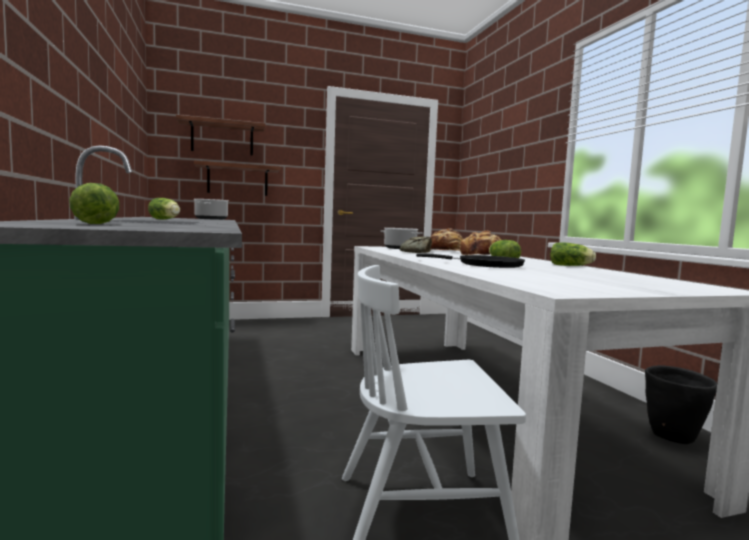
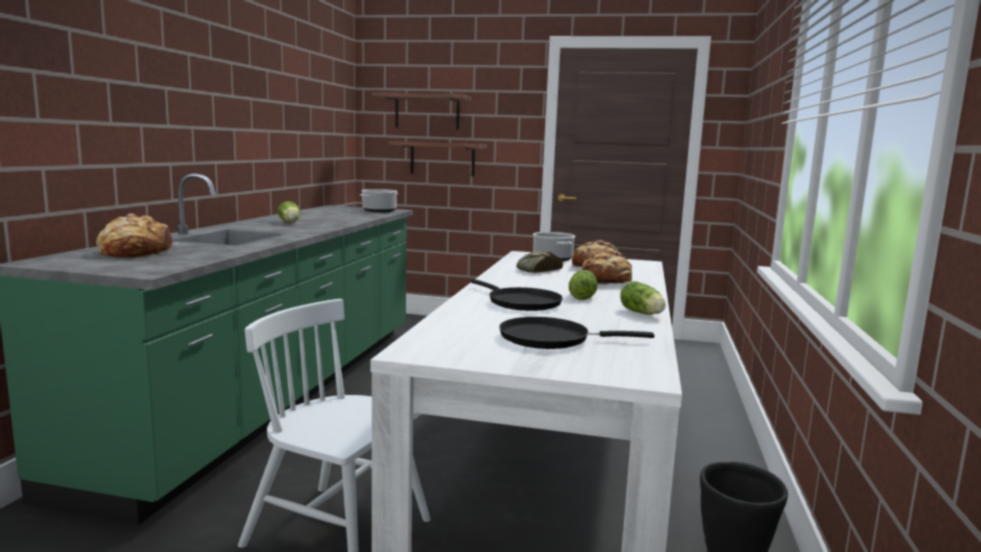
camera: 30 degrees right, 5 degrees up
(97, 223) = (136, 252): lettuce -> bread
(592, 278) = (551, 339): none -> black frying pan

